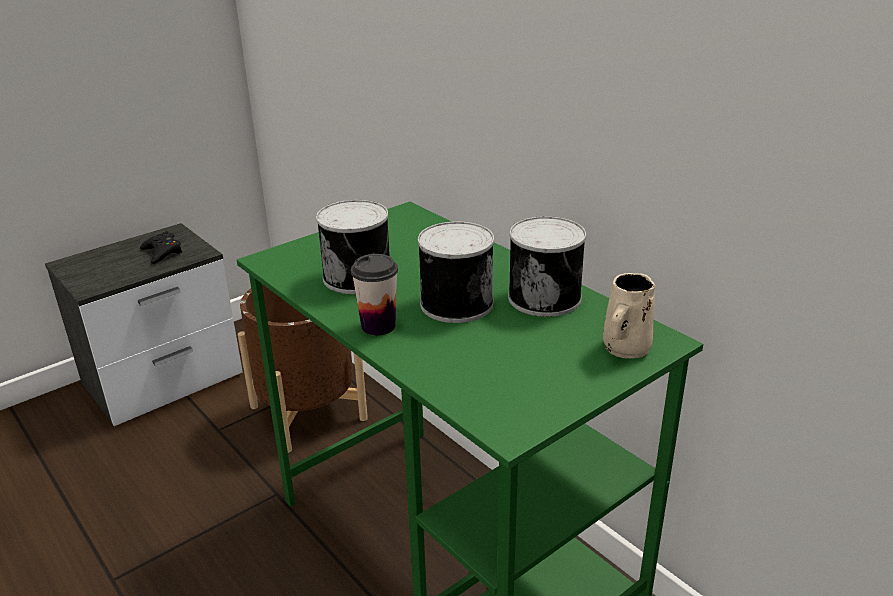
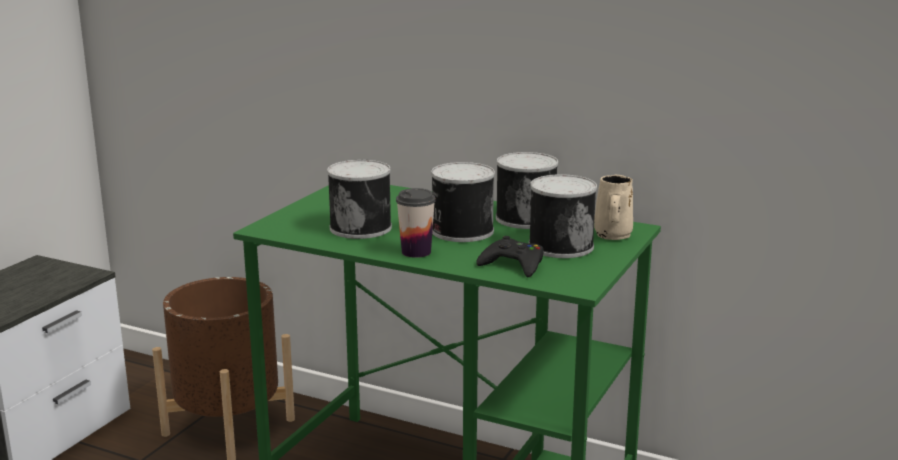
camera: 25 degrees left, 10 degrees down
(162, 252) = (44, 280): black game controller -> black game controller (513, 264)
(546, 352) = (560, 245): none -> can

